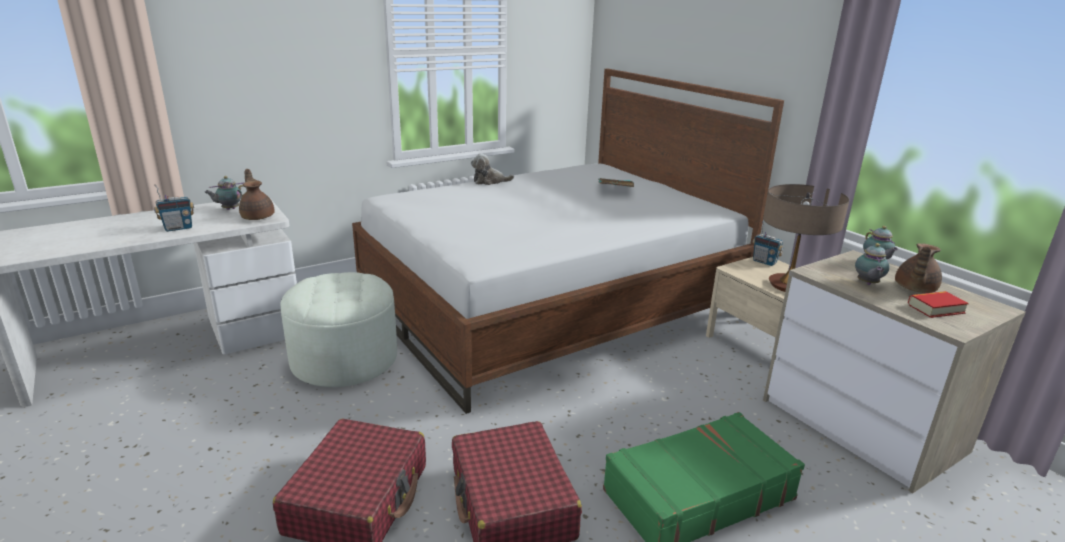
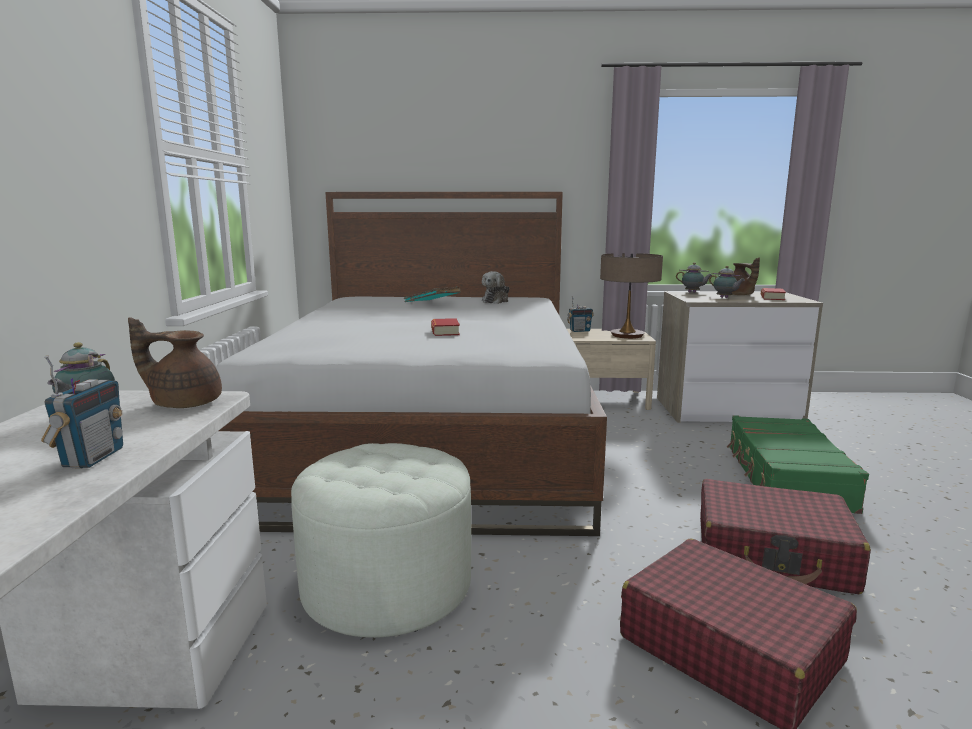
camera: 55 degrees left, 10 degrees down
(489, 181) = (309, 321): plush toy -> plush toy (496, 301)
(510, 219) = (445, 331): none -> book

